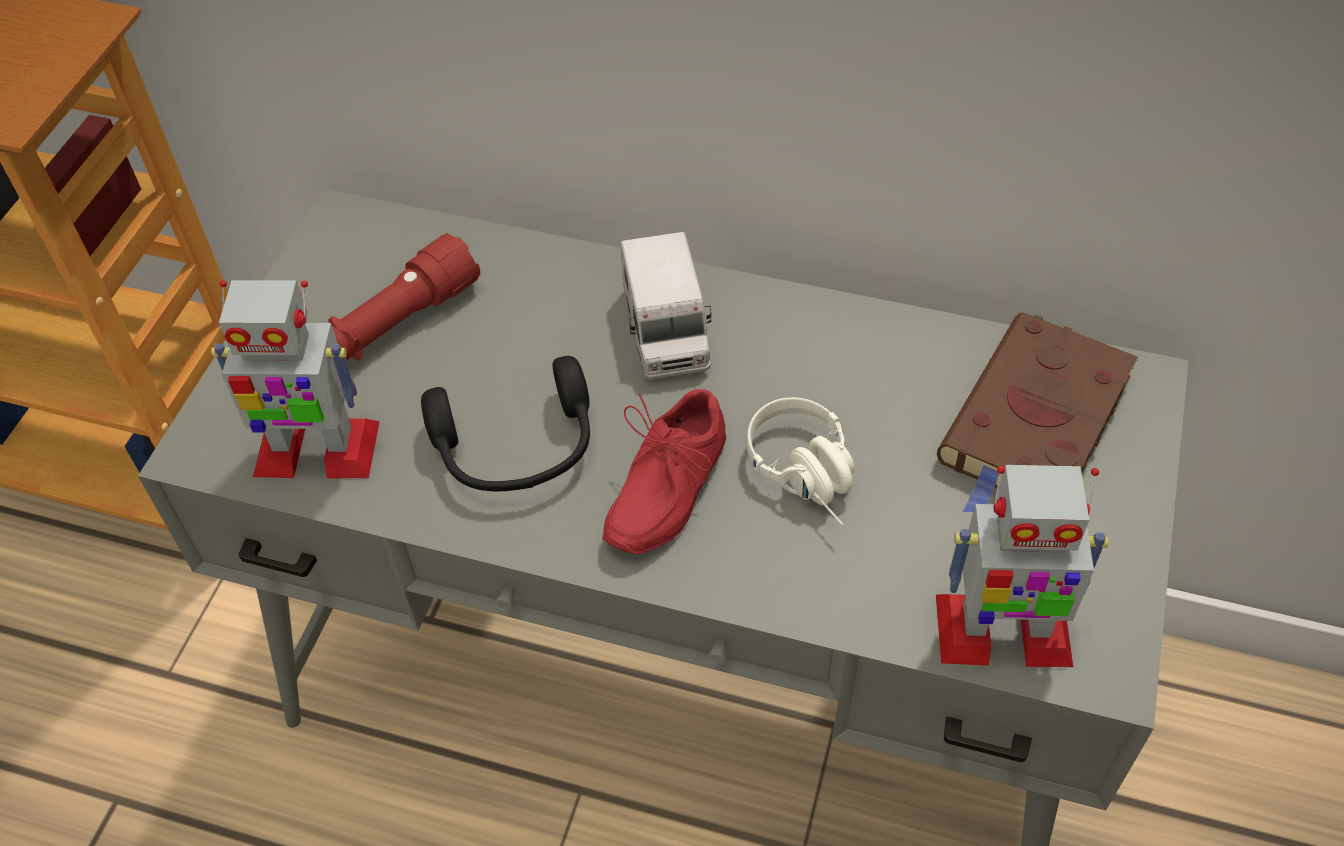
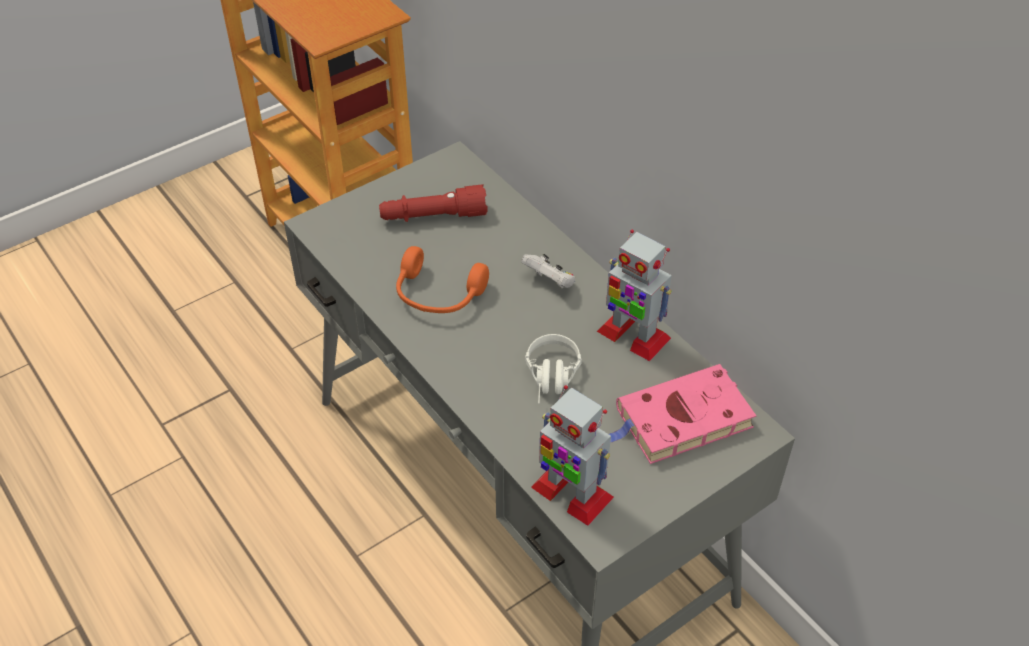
camera: 35 degrees right, 5 degrees down
(315, 450) = (357, 249): toy robot -> toy robot (632, 335)
(517, 449) = (437, 295): black headphones -> orange headphones
(661, 487) = (482, 346): red shoe -> none
(666, 330) = (550, 282): toy truck -> white game controller
(1033, 425) = (680, 420): brown book -> pink book

